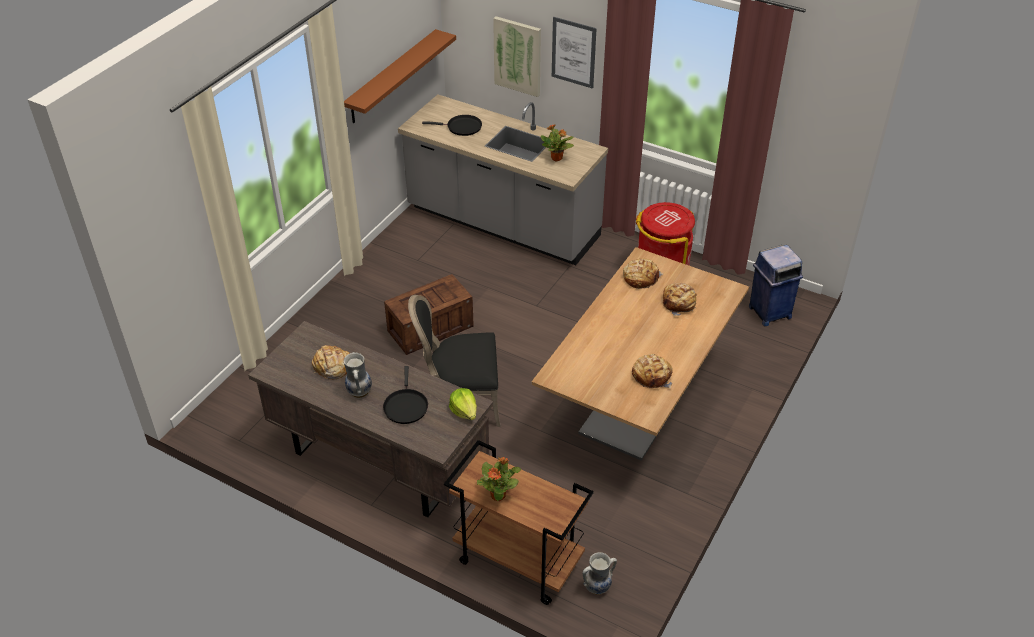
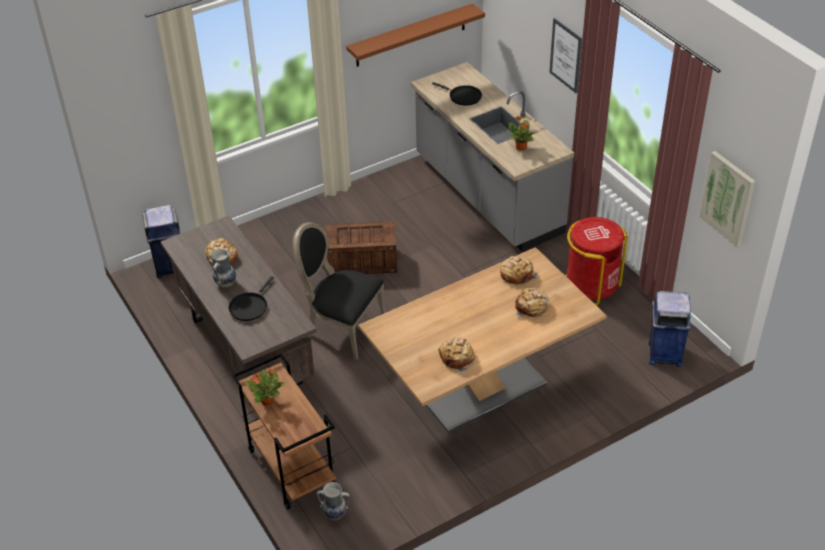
camera: 30 degrees right, 0 degrees up
(226, 407) = (170, 267): none -> blue trash can
(464, 411) = (288, 327): lettuce -> none
(518, 56) = (529, 46): picture -> picture (728, 198)

